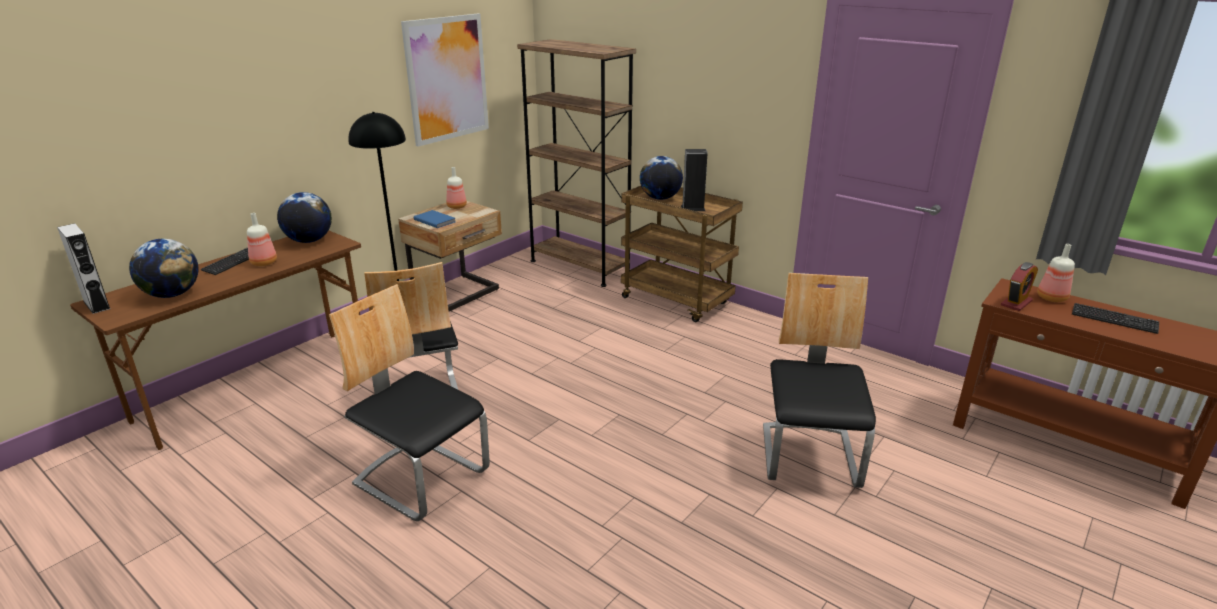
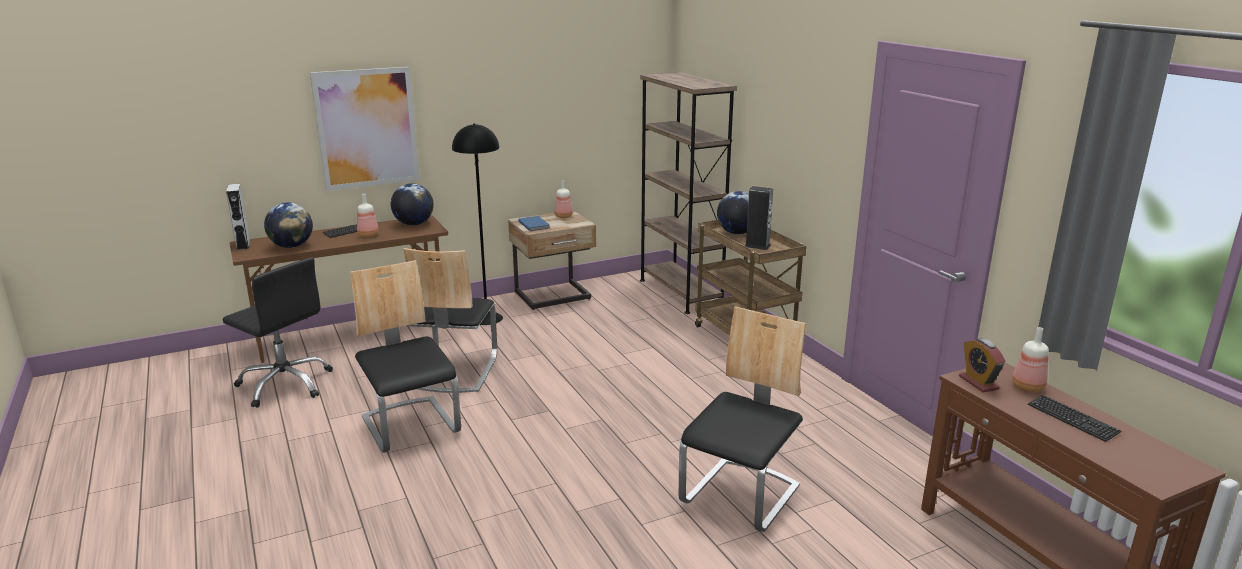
camera: 25 degrees right, 5 degrees down
(216, 469) = (285, 384): none -> black office chair
(447, 79) = (570, 101): picture -> picture (367, 128)
(1016, 303) = (978, 383): alarm clock -> alarm clock turned 90 degrees clockwise

